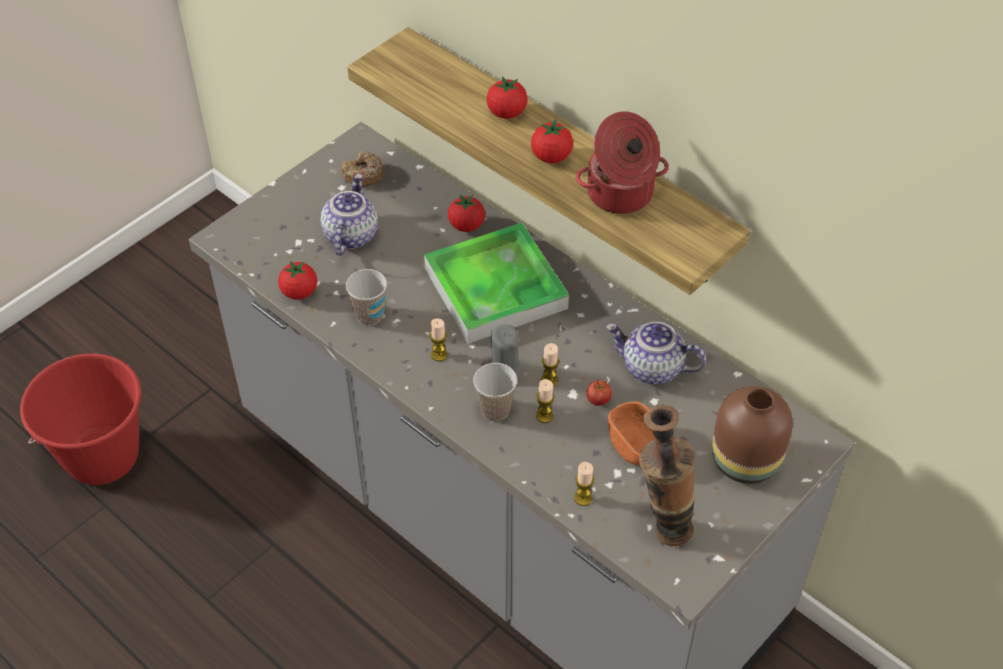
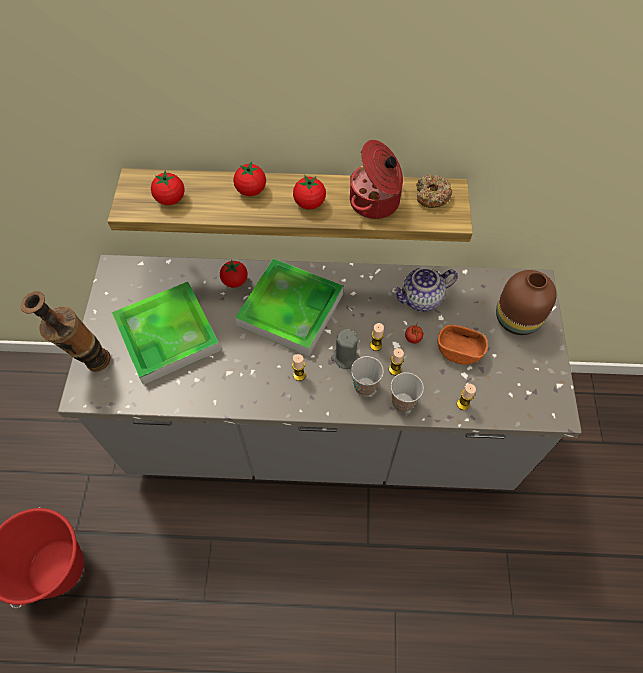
camera: 40 degrees left, 10 degrees up
(299, 292) = (172, 396): tomato -> tomato (170, 199)
(349, 235) = (168, 335): teapot -> tray
(363, 175) = (137, 289): donut -> donut (431, 196)
(369, 315) = (232, 380): cup -> cup (402, 402)
(661, 527) = (516, 389): vase -> vase (89, 363)

